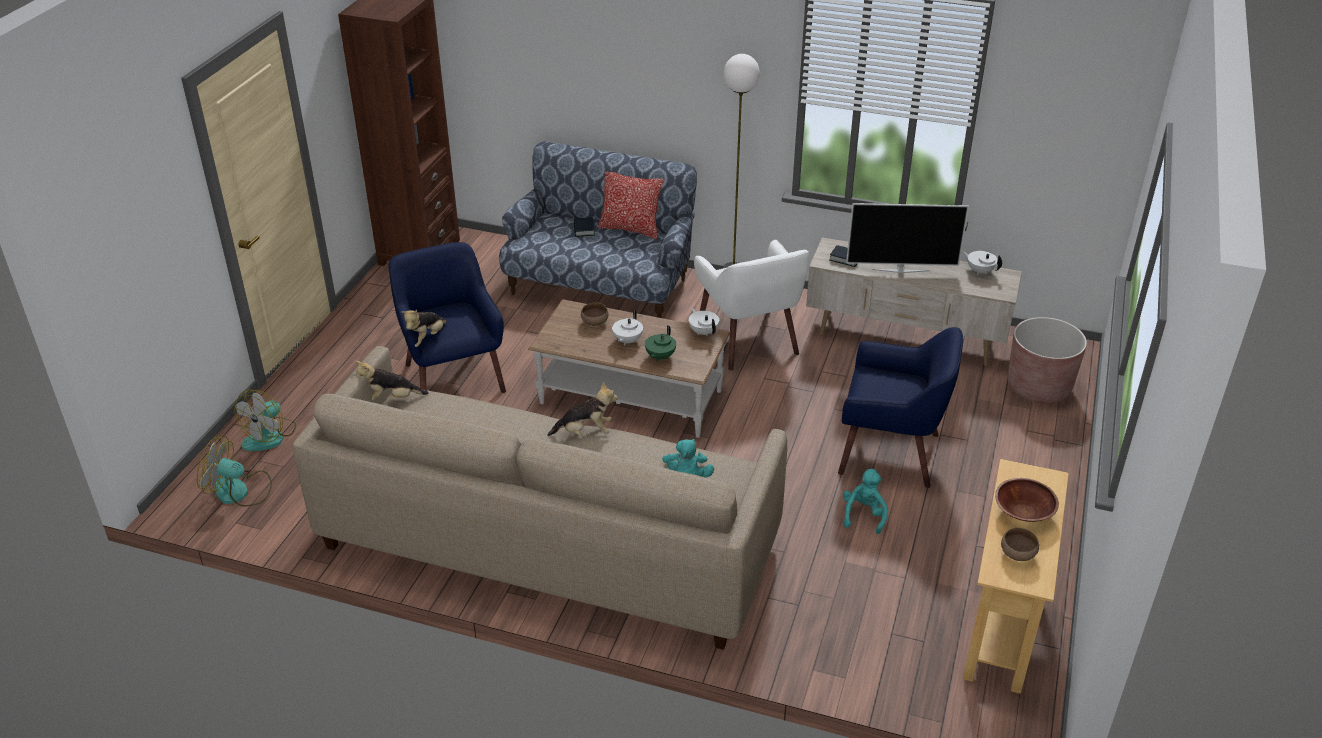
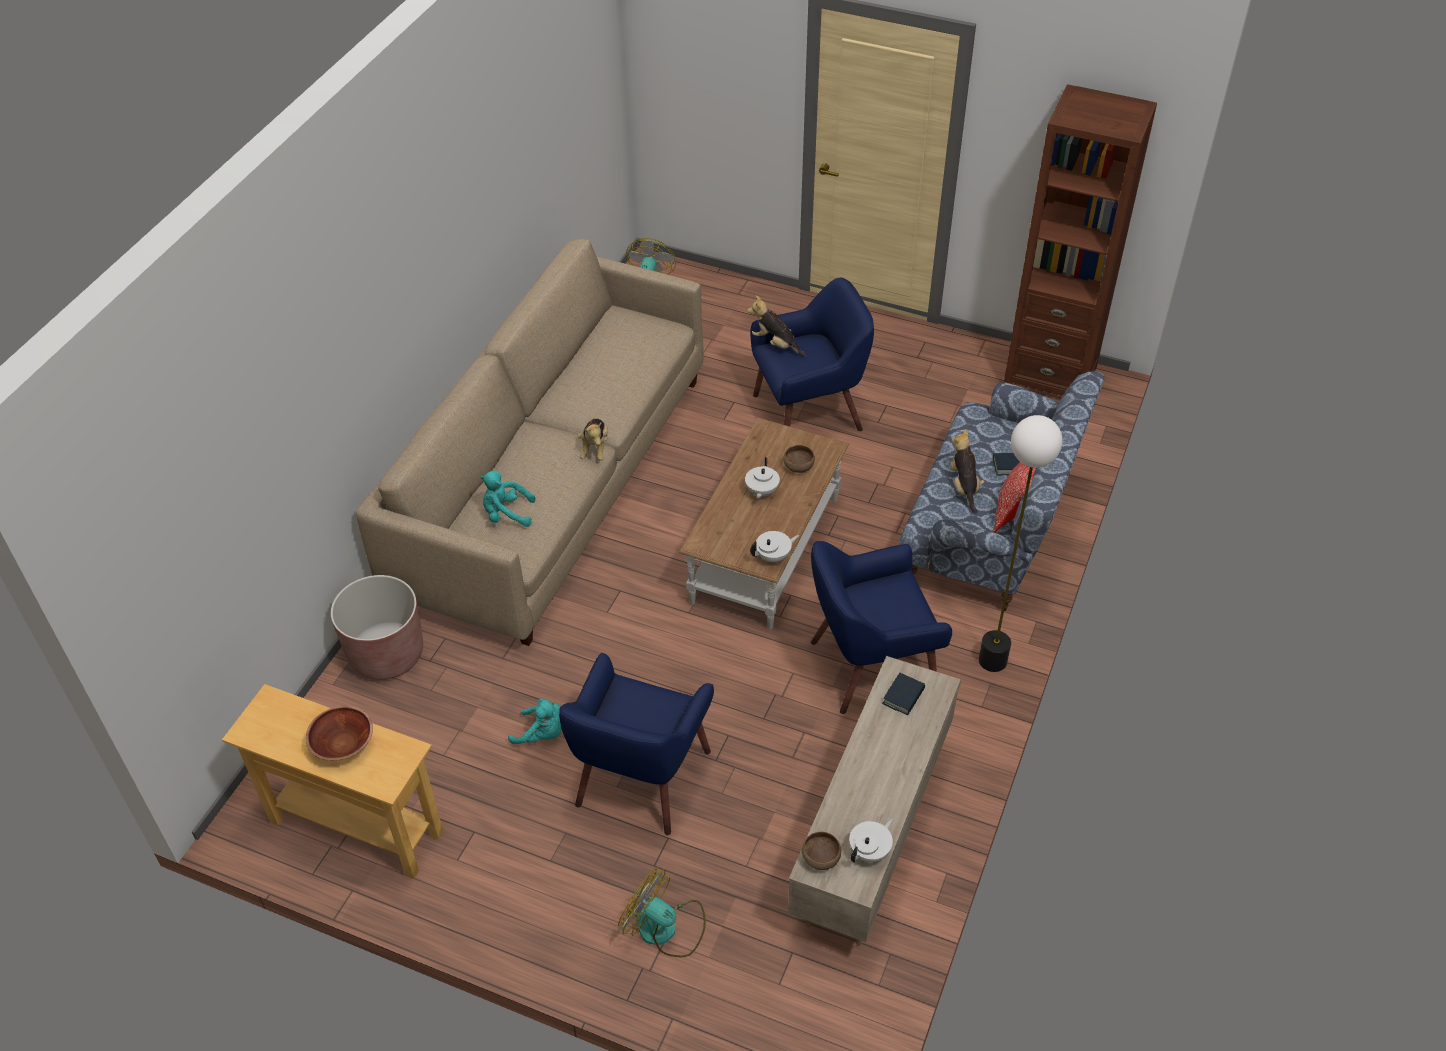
camera: 95 degrees right, 10 degrees up
(270, 436) = (728, 302): fan -> fan (665, 928)
(391, 399) = (664, 320): plush toy -> plush toy (964, 487)
(627, 341) = (761, 492): white teapot -> white teapot turned 105 degrees counterclockwise
(659, 357) = (729, 517): green teapot -> none
(749, 340) = (871, 665): white armchair -> blue armchair
(900, 269) = (875, 755): television -> none
(1018, 555) = (287, 724): brown bowl -> brown bowl (820, 858)
(1038, 387) = (753, 981): brown planter -> brown planter (386, 654)

